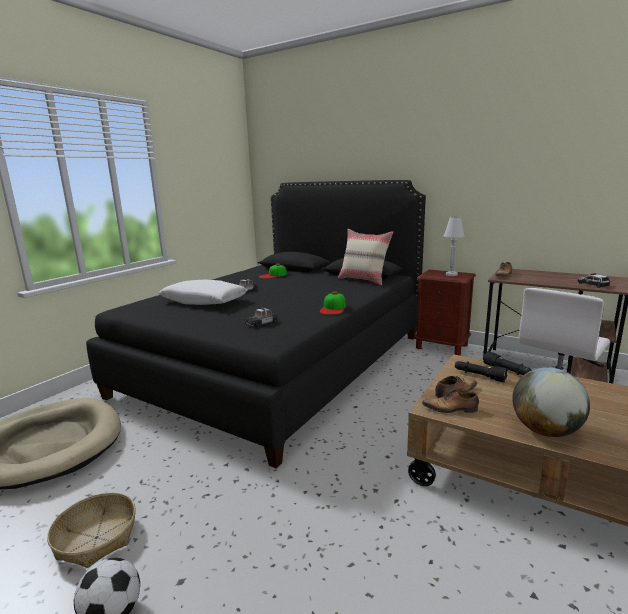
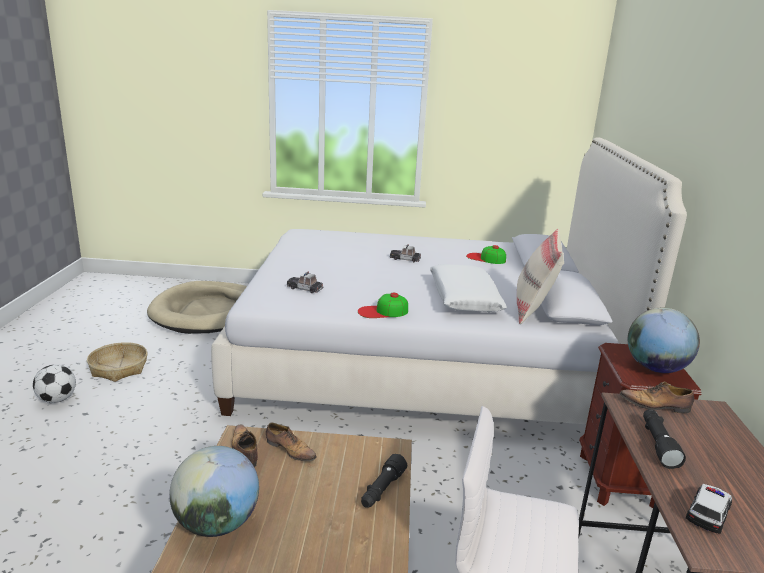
camera: 60 degrees right, 5 degrees up
(204, 301) = (348, 251): white pillow -> white pillow (464, 298)
(280, 363) = (422, 361): black bed -> white bed
(451, 274) = (655, 368): white table lamp -> globe
(479, 376) = (349, 466): black flashlight -> black flashlight (658, 444)

